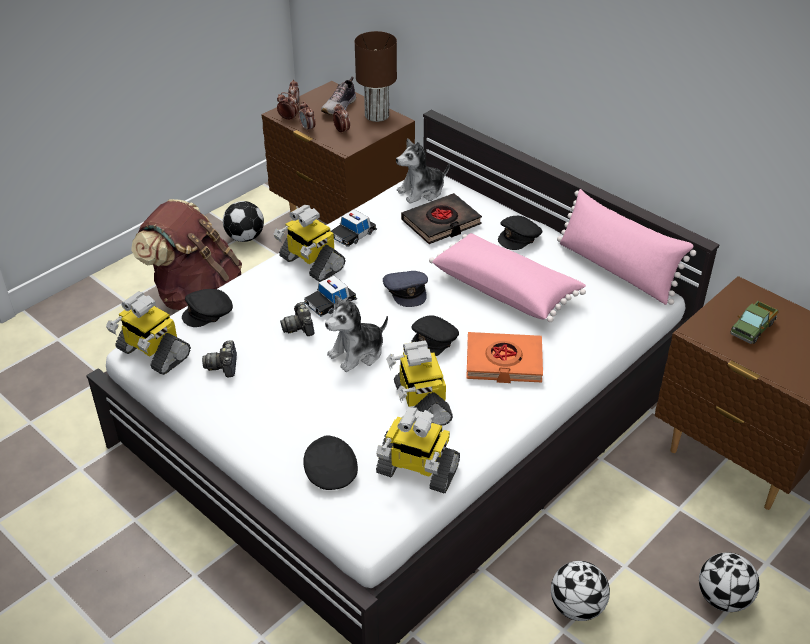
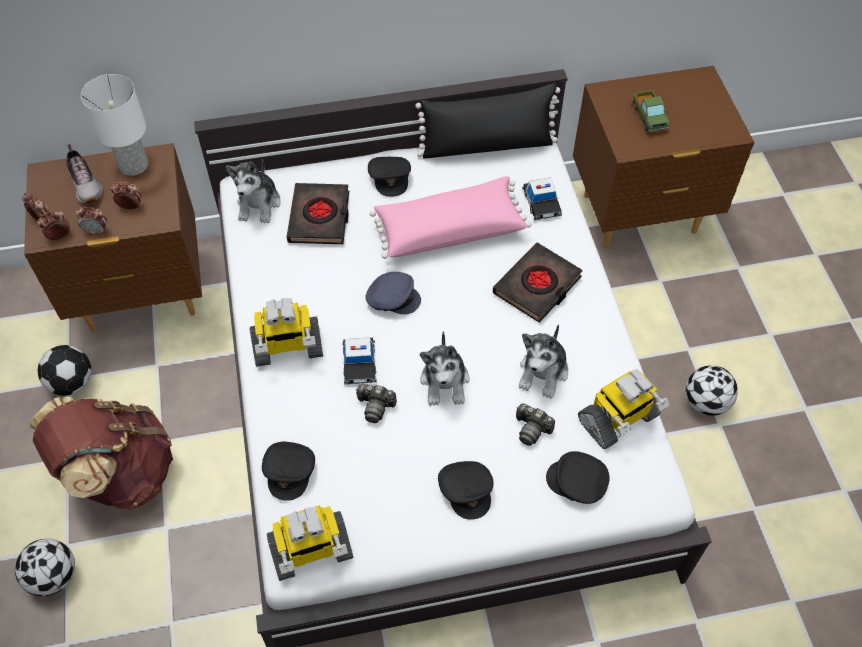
camera: 55 degrees left, 15 degrees up
(223, 366) = (380, 497): camera -> camera (532, 429)
(353, 234) = (273, 291): toy car -> toy car (541, 203)
(376, 115) = (133, 166): brown table lamp -> white table lamp
(420, 404) = (543, 372): toy robot -> plush toy
(434, 340) = (473, 317): black cap -> black cap (466, 490)
(503, 362) = (537, 286): orange book -> black book
(616, 270) = (487, 145): pink pillow -> black pillow
(723, 598) = (751, 312): football -> football (53, 576)

